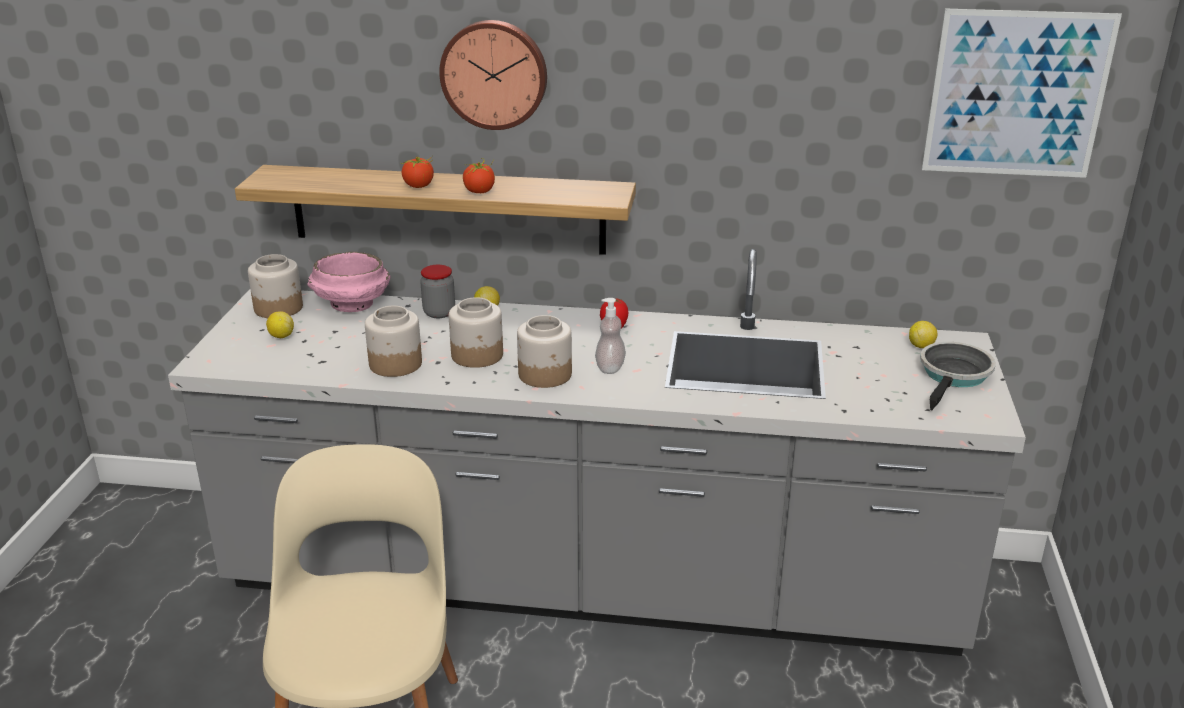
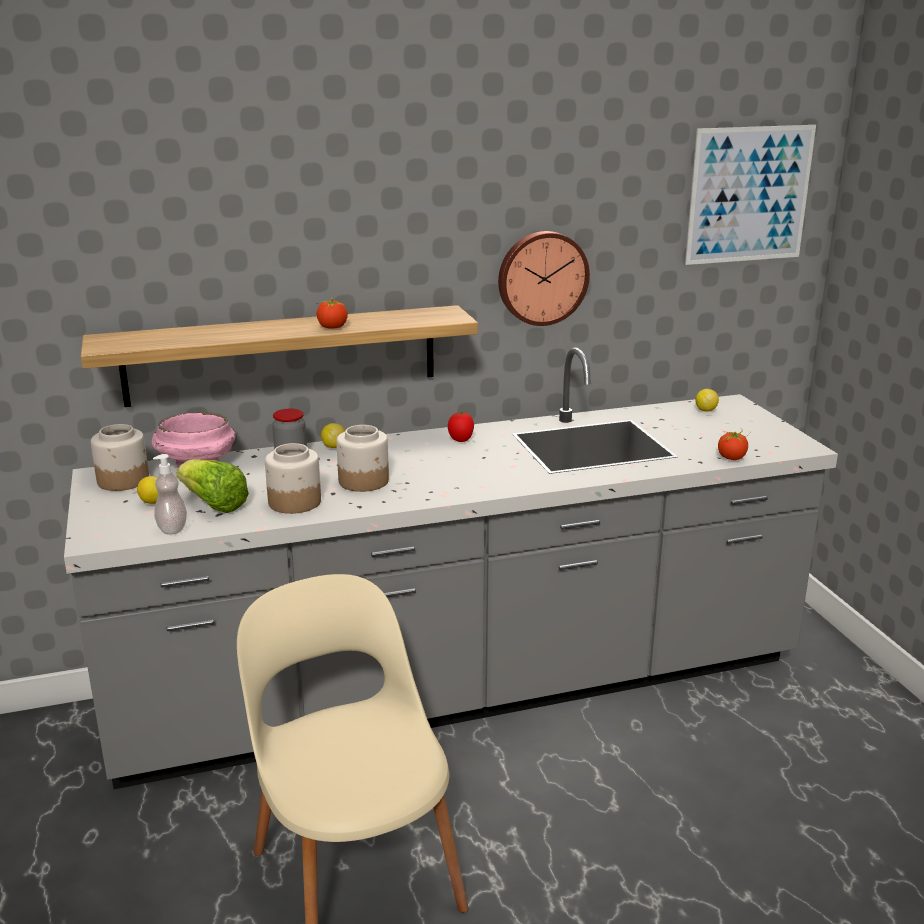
camera: 25 degrees left, 5 degrees down
(326, 350) = (213, 504): none -> lettuce
(419, 186) = (269, 330): tomato -> tomato (731, 458)
(494, 74) = (327, 216): wall clock -> wall clock (542, 277)
(545, 375) = (441, 484): jar -> none
(610, 368) = (489, 468): soap dispenser -> soap dispenser (172, 529)
(954, 376) = (749, 425): frying pan -> none

